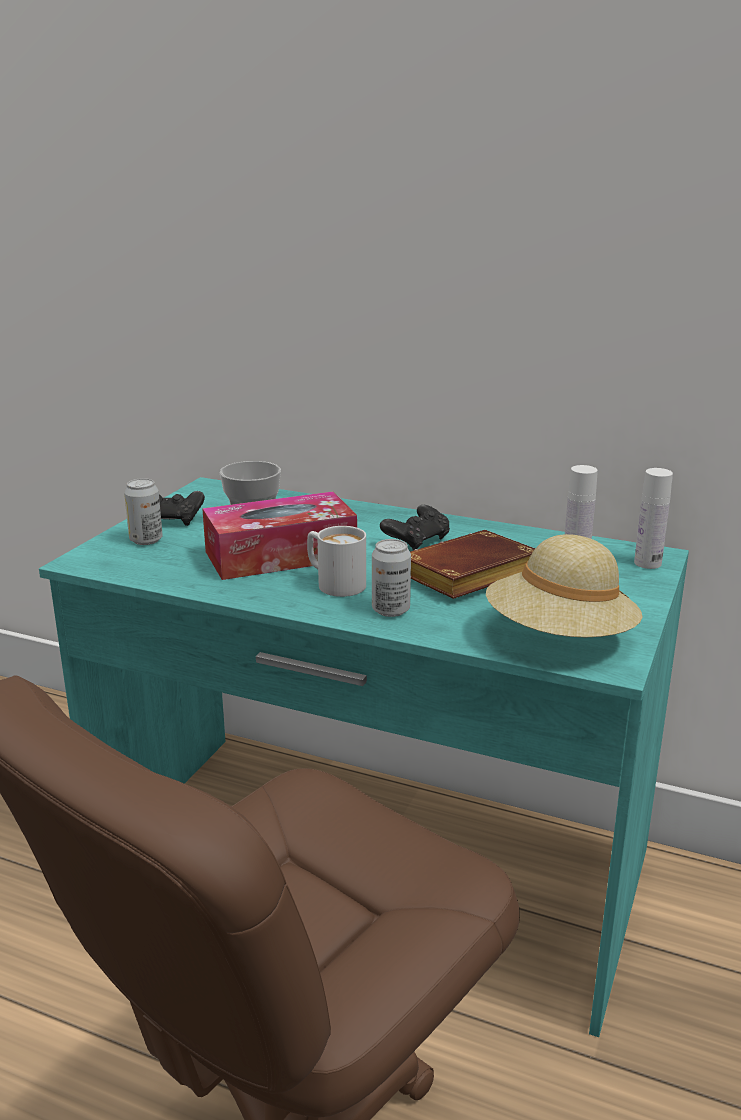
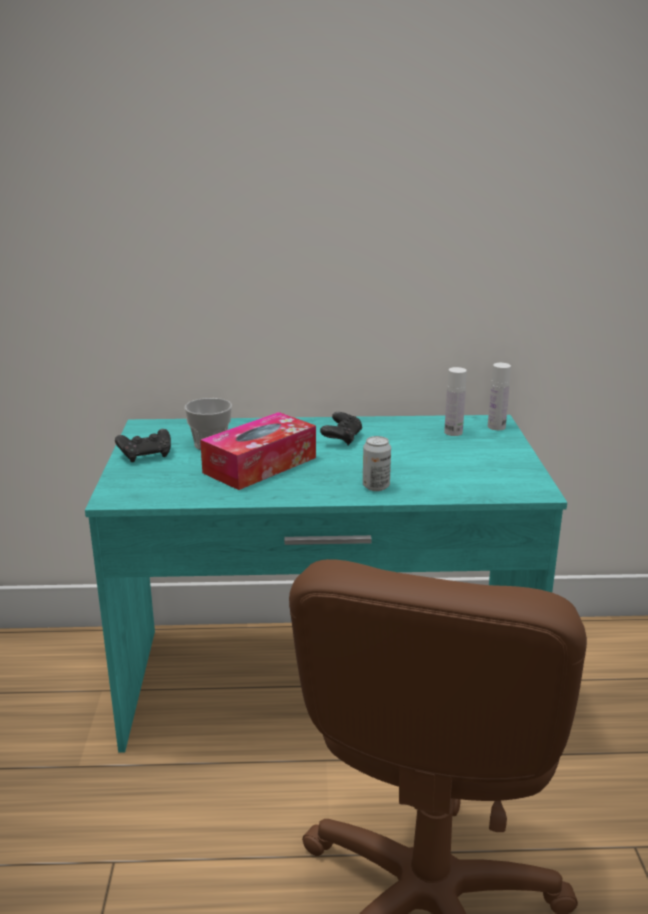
camera: 25 degrees left, 0 degrees up
(146, 540) = (146, 473): can -> none
(334, 583) = (319, 477): white mug -> none
(468, 577) = (400, 456): brown book -> none
(560, 638) = (494, 482): beige hat -> none

